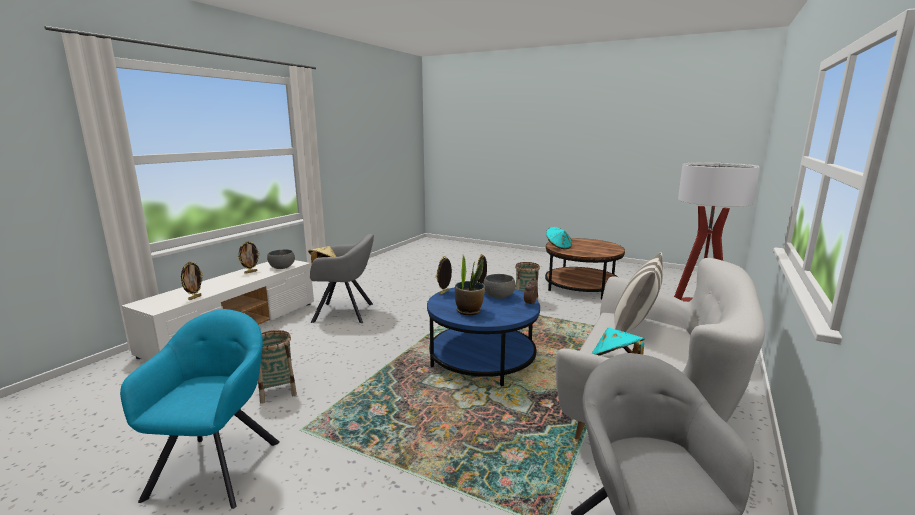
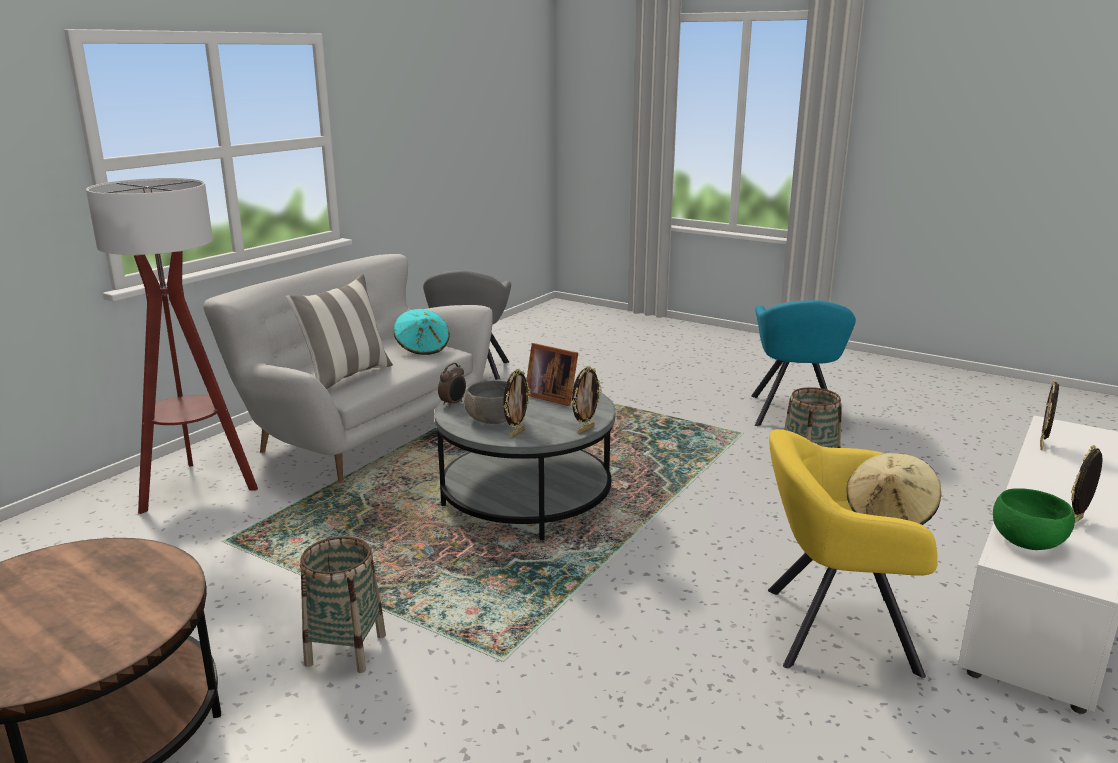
camera: 175 degrees left, 5 degrees up
(282, 267) = (1027, 541): grey bowl -> green bowl
(346, 312) = (832, 629): grey armchair -> yellow armchair
(469, 311) = (551, 396): potted plant -> picture frame
(482, 359) = (526, 497): blue coffee table -> grey coffee table
(558, 246) = (147, 615): turquoise hat -> none

